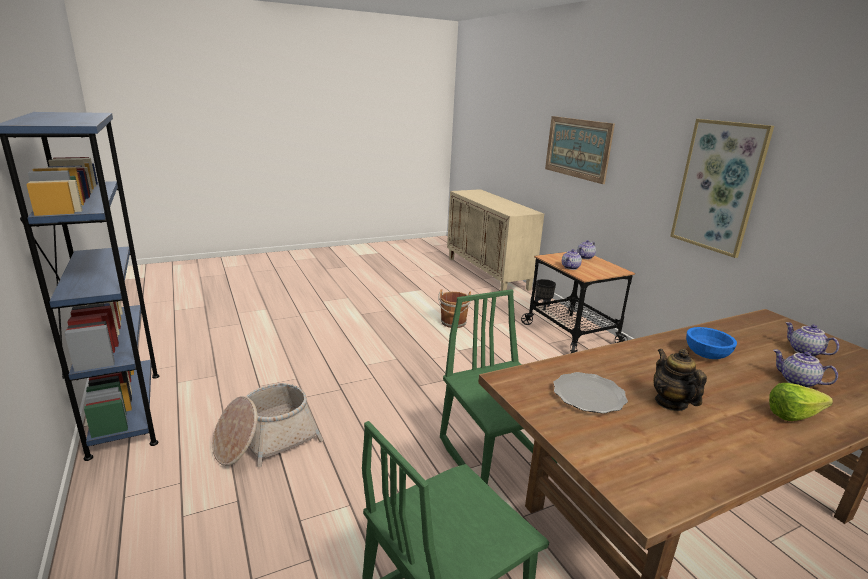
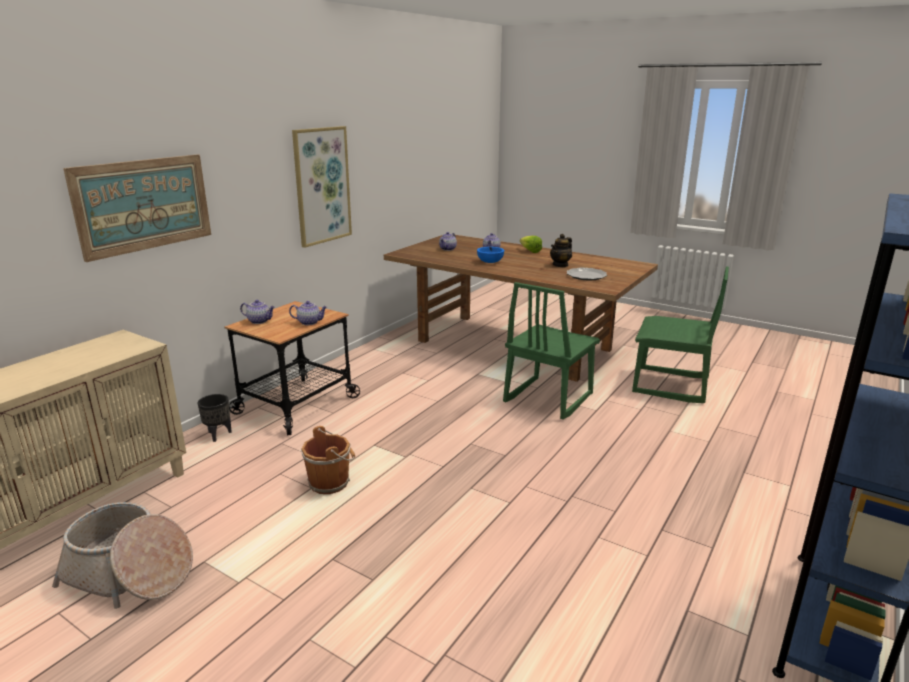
camera: 120 degrees left, 0 degrees up
(266, 441) = (690, 496): basket -> basket (130, 574)

